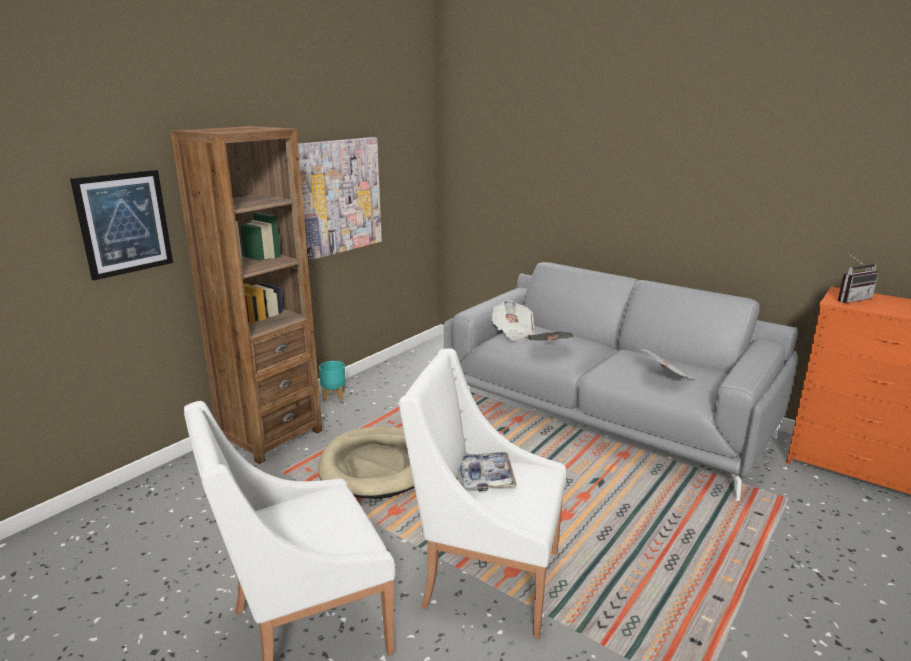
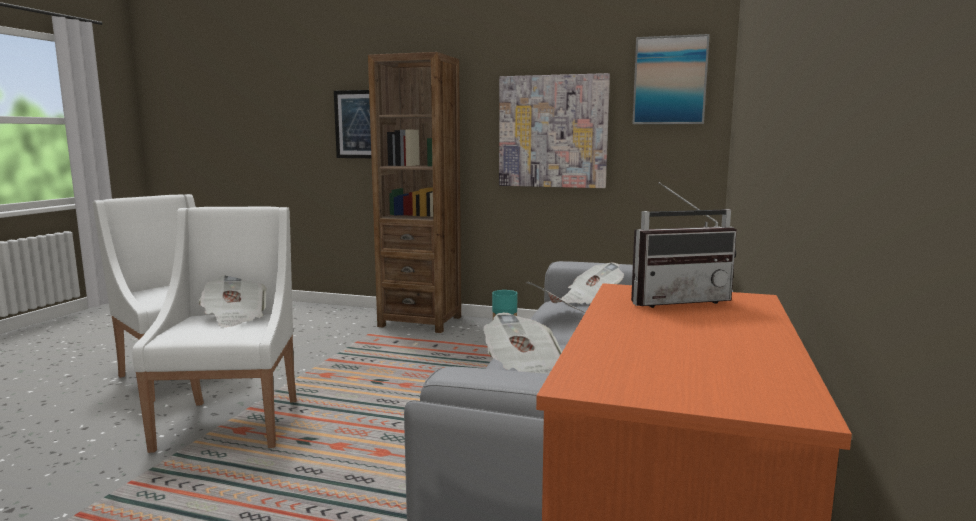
camera: 70 degrees right, 10 degrees down
(376, 466) = (394, 358): beige dog bed -> none
(408, 141) = (670, 80): none -> picture
(484, 477) = (235, 317): tray -> newspaper
(850, 299) = (676, 300): radio -> radio turned 60 degrees counterclockwise

